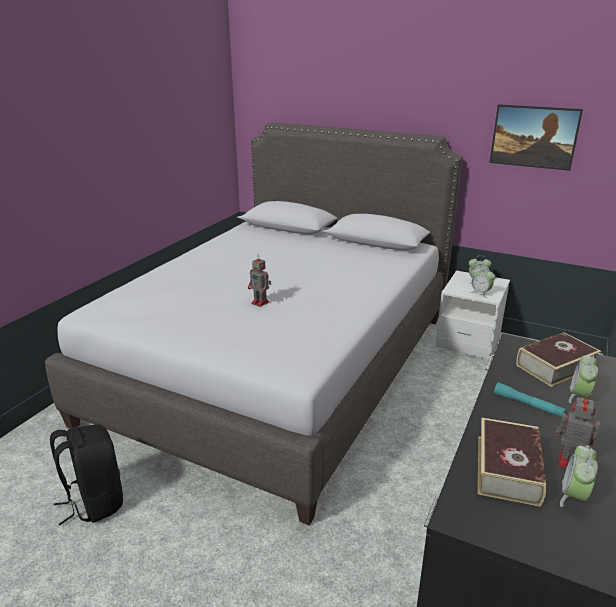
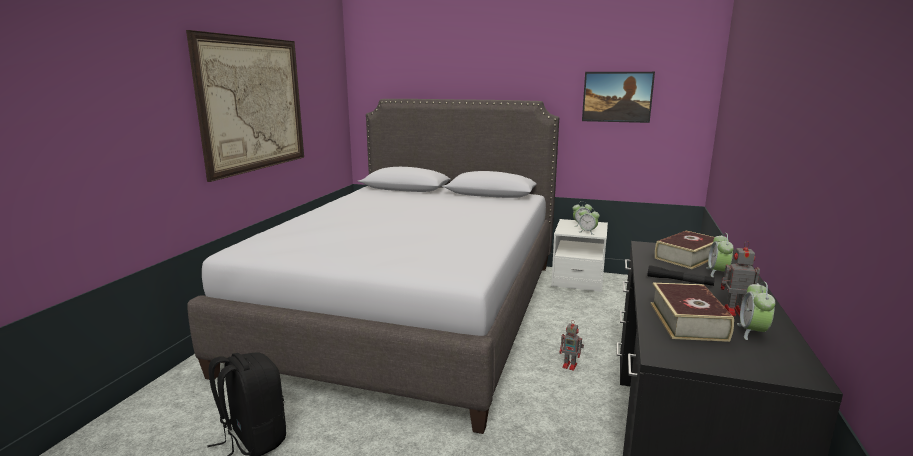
camera: 10 degrees left, 10 degrees down
(119, 144) = (253, 104): none -> picture
(261, 303) = (405, 235): toy robot -> toy robot (570, 366)
(528, 405) = (679, 281): turquoise flashlight -> black flashlight

